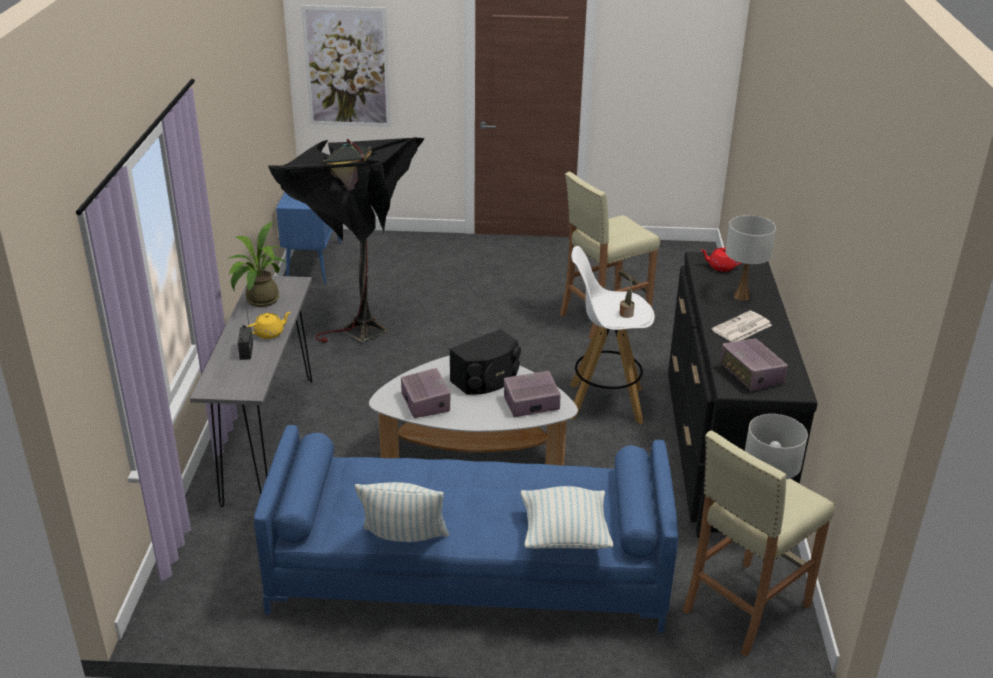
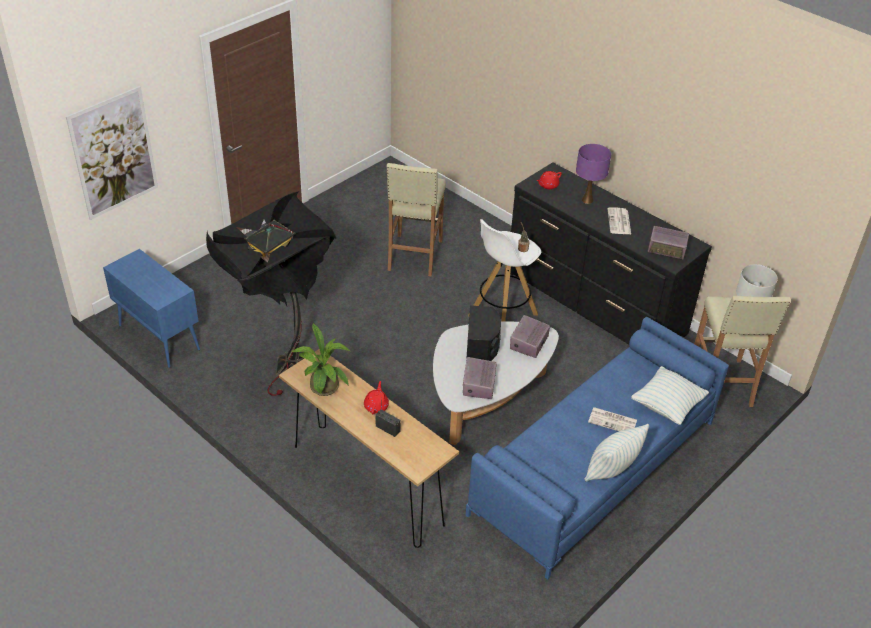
camera: 50 degrees left, 10 degrees up
(269, 439) = (367, 484): grey console table -> brown console table
(270, 333) = (376, 406): yellow teapot -> red teapot
(425, 403) = (478, 385): radio -> radio turned 105 degrees counterclockwise
(482, 506) = (613, 421): none -> newspaper
(741, 296) = (587, 200): white table lamp -> purple table lamp

